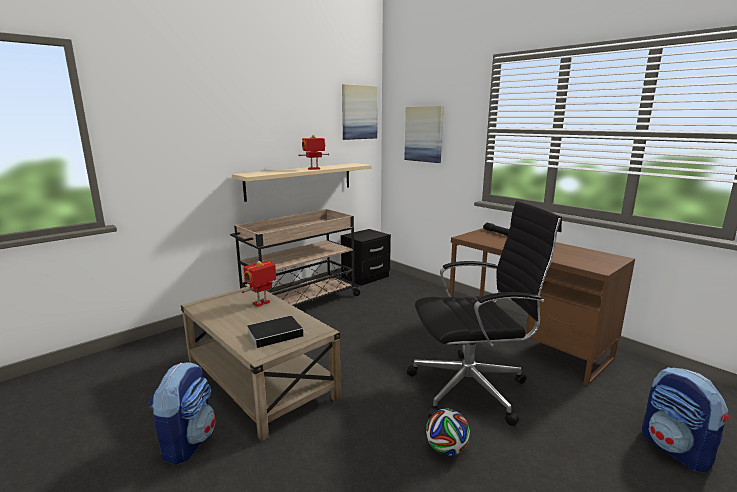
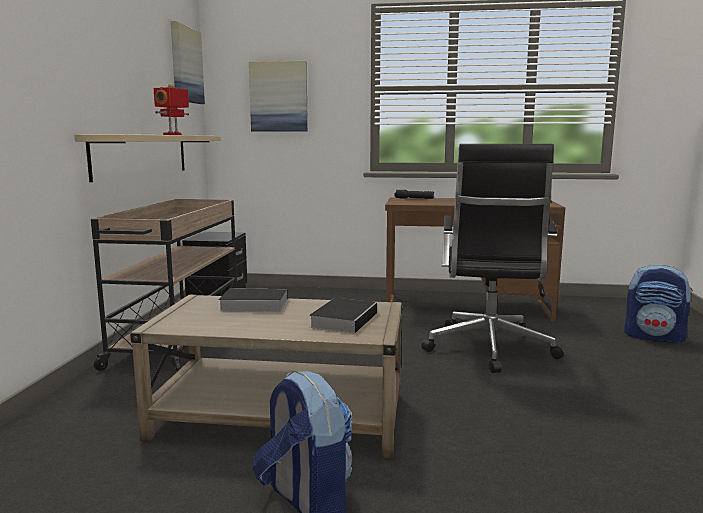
camera: 40 degrees left, 5 degrees down
(262, 303) = (251, 305): toy robot -> book
(446, 449) = (546, 391): football -> none
(472, 388) = (489, 349): black office chair -> black office chair turned 150 degrees clockwise

